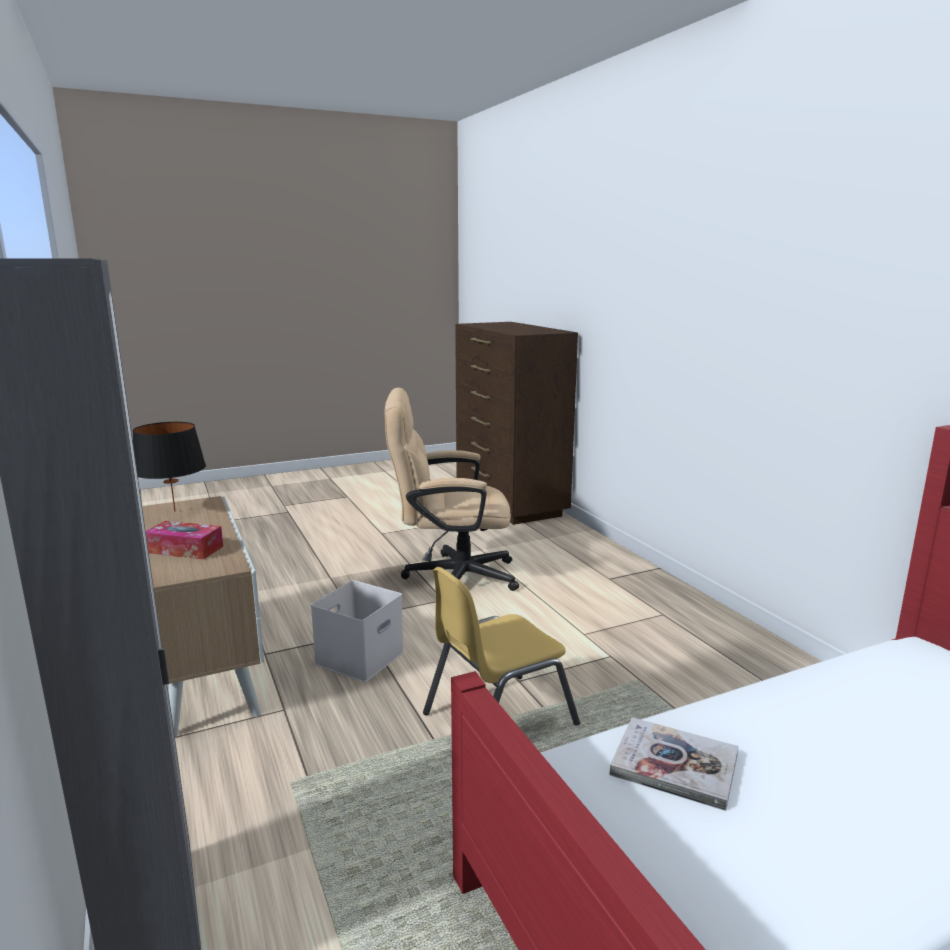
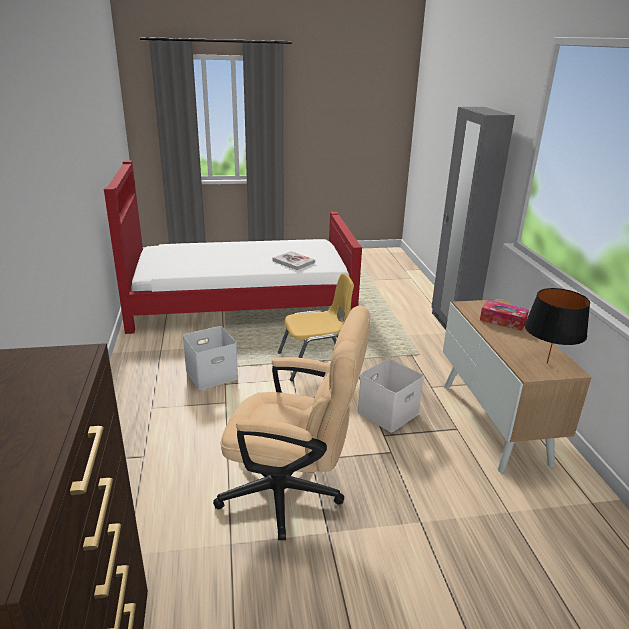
camera: 165 degrees left, 10 degrees up
(645, 666) = (212, 374): none -> white storage box

